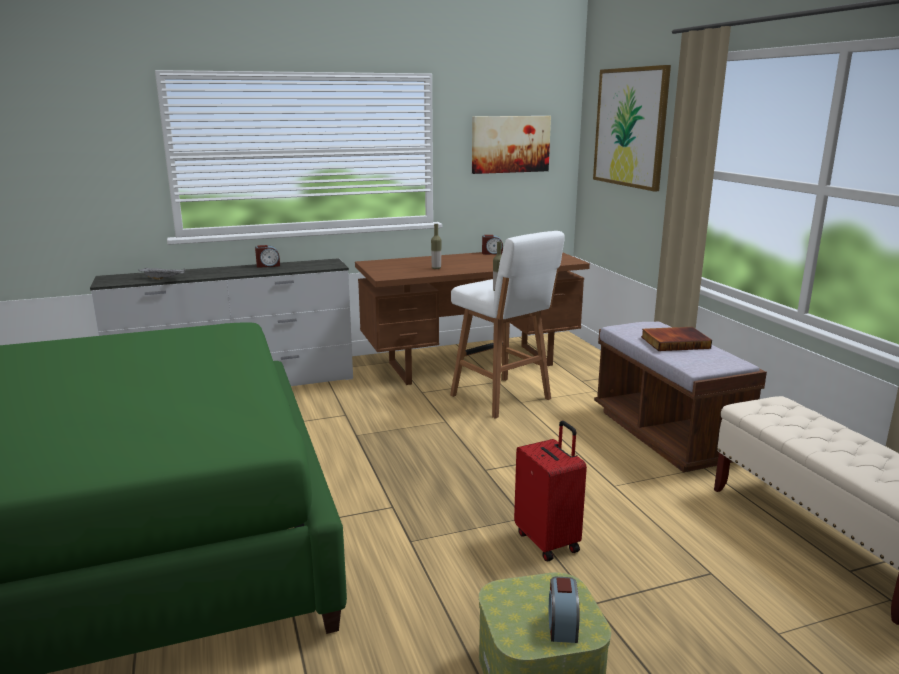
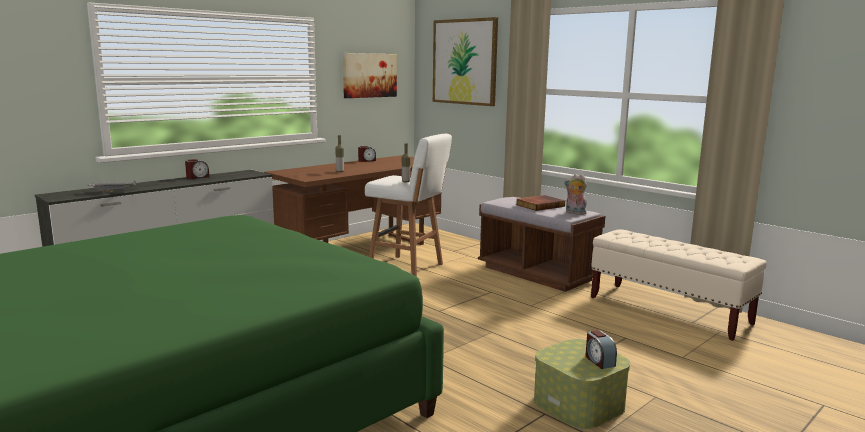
camera: 25 degrees left, 5 degrees down
(548, 541) = (519, 341): red suitcase -> none
(714, 362) = (574, 213): none -> plush toy

